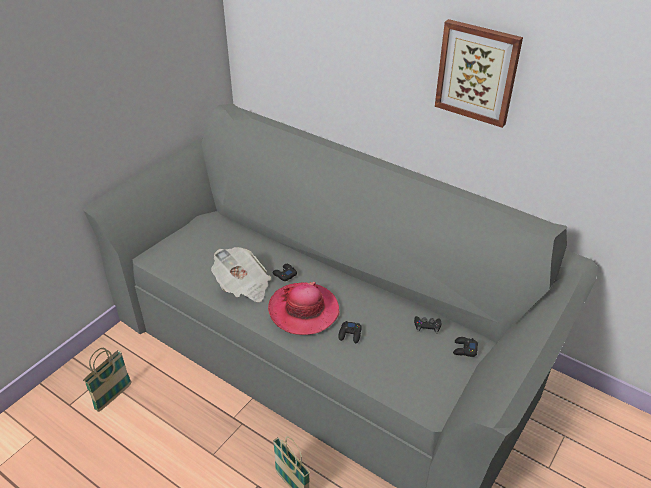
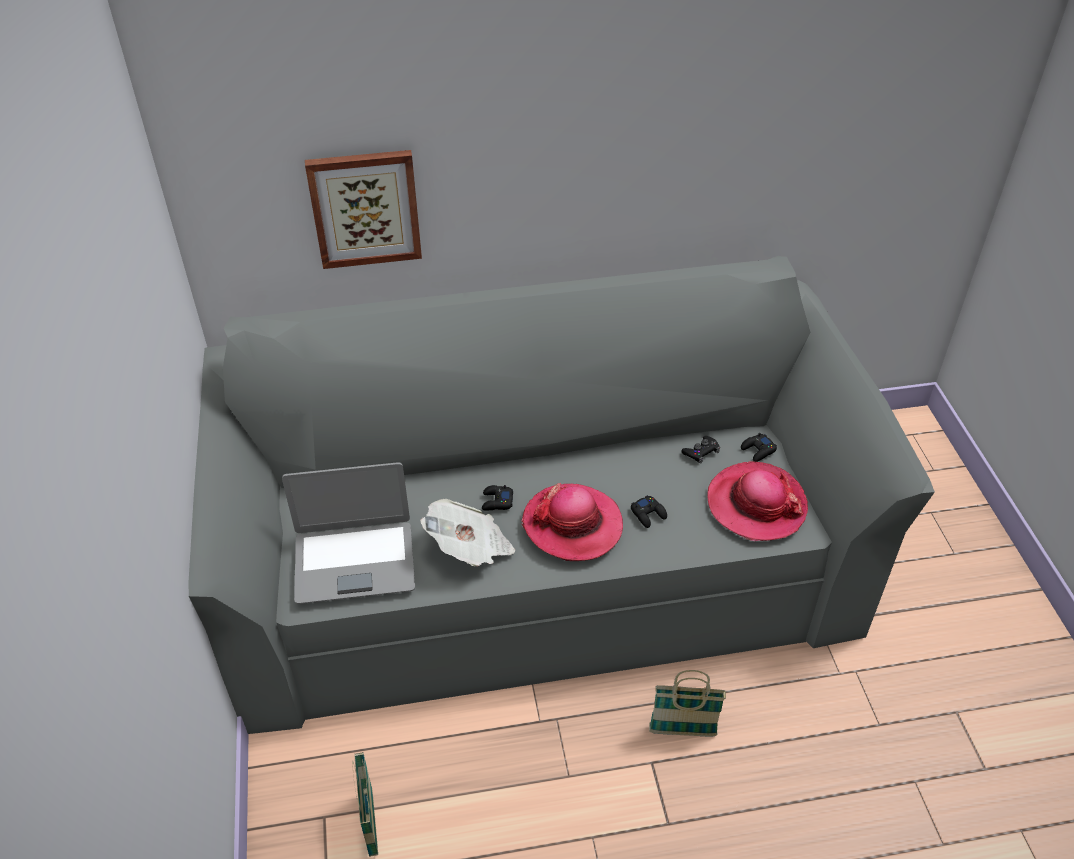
camera: 45 degrees left, 5 degrees up
(190, 256) = (354, 562): none -> laptop
(420, 375) = (756, 504): none -> hat
(477, 72) = (627, 122): picture -> picture (365, 208)

